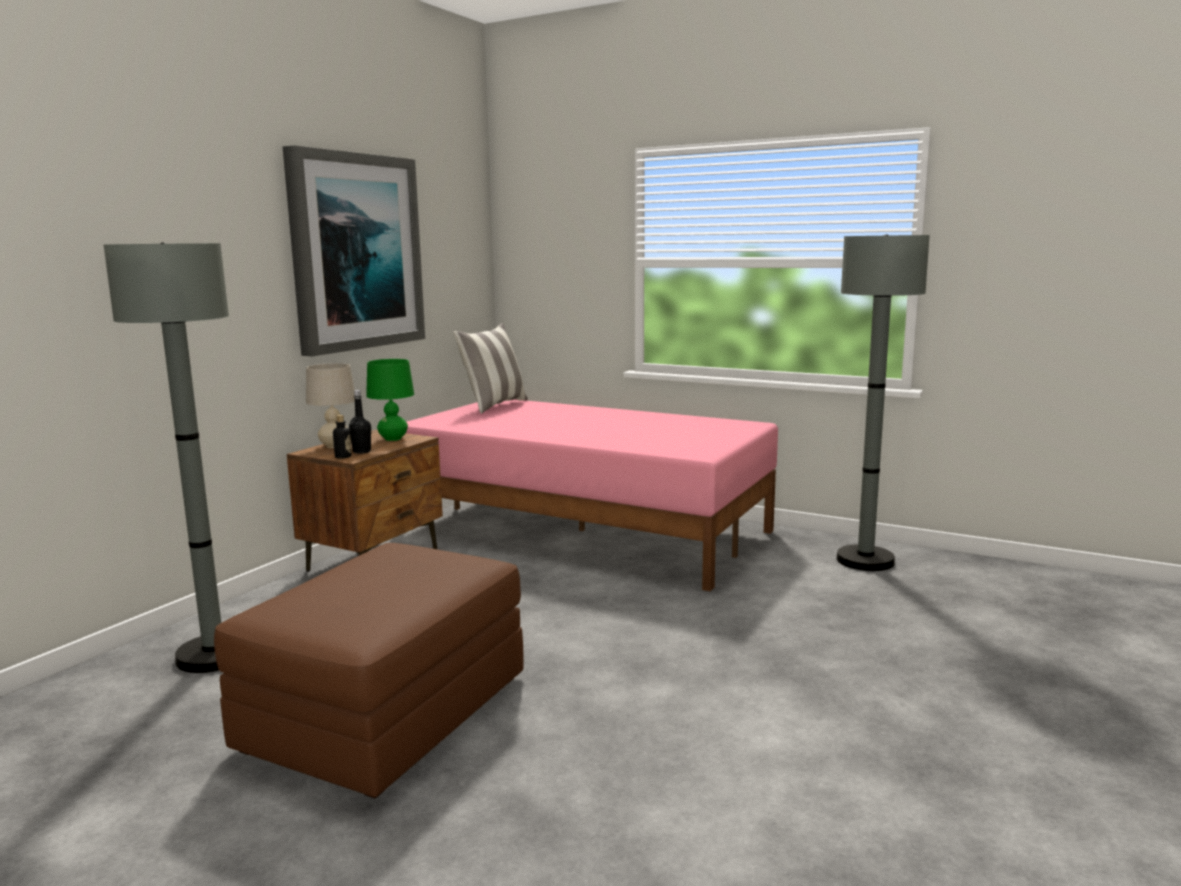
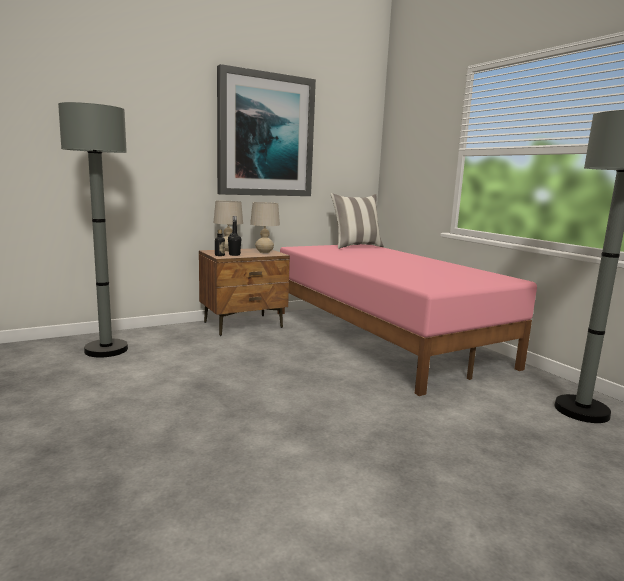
camera: 30 degrees right, 0 degrees up
(386, 713) = (130, 404): brown ottoman -> none
(393, 439) = (264, 252): green table lamp -> beige table lamp

